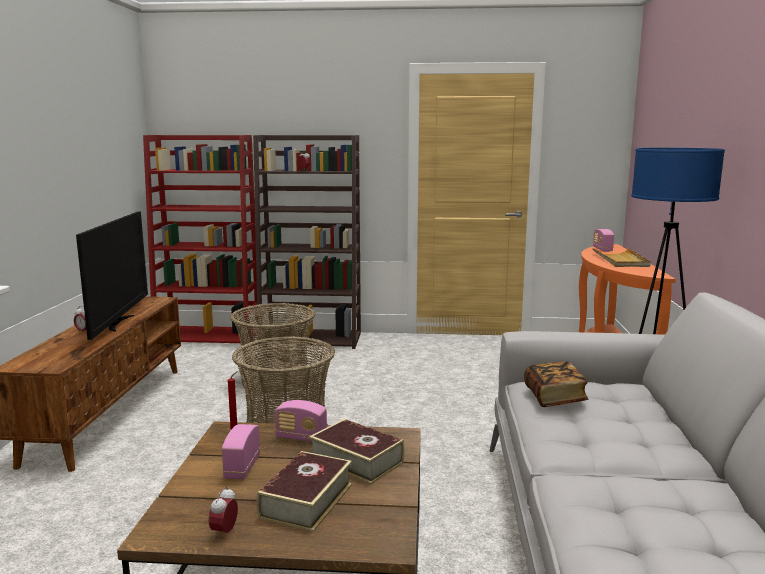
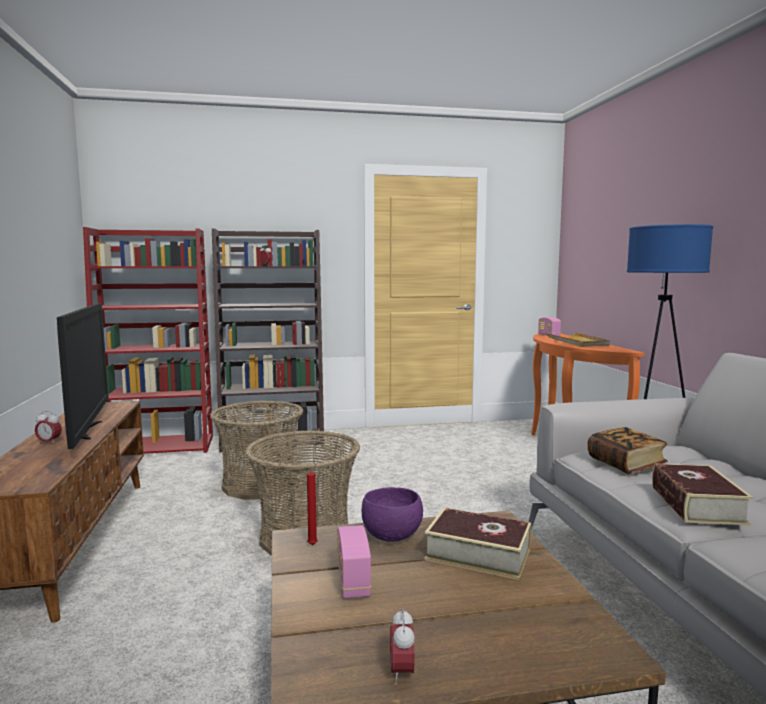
camera: 15 degrees left, 5 degrees down
(301, 437) = (393, 536): radio -> purple bowl
(306, 500) = (466, 611): book -> book (697, 504)

